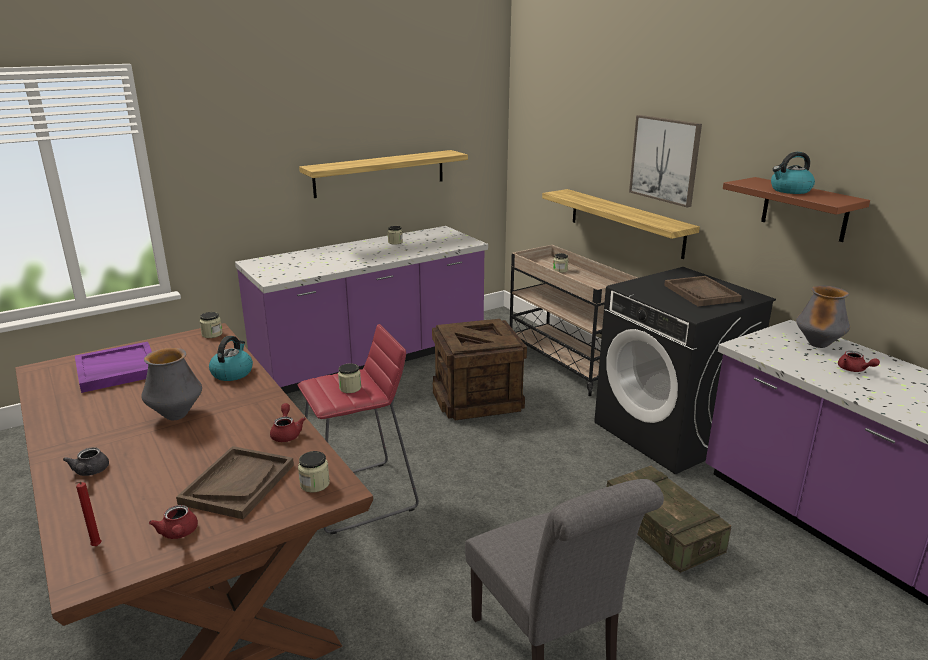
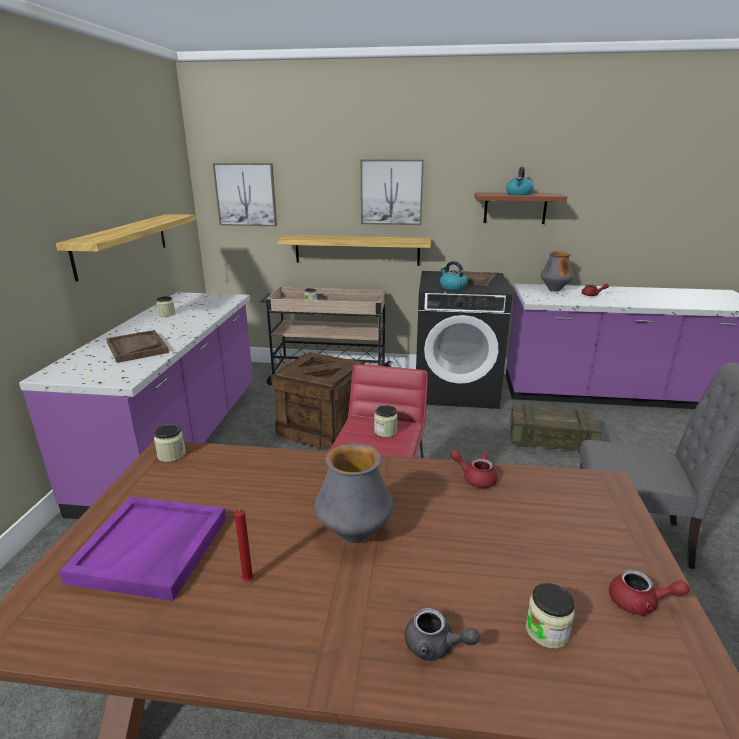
camera: 50 degrees left, 0 degrees up
(96, 547) = (641, 684): red candle -> red candle (249, 581)
(232, 373) = (296, 470): kettle -> kettle (452, 287)
(238, 483) = (556, 534): brown tray -> brown tray (137, 348)
(315, 484) = (588, 492): jar -> jar (547, 630)
(543, 139) = (246, 194): none -> picture

